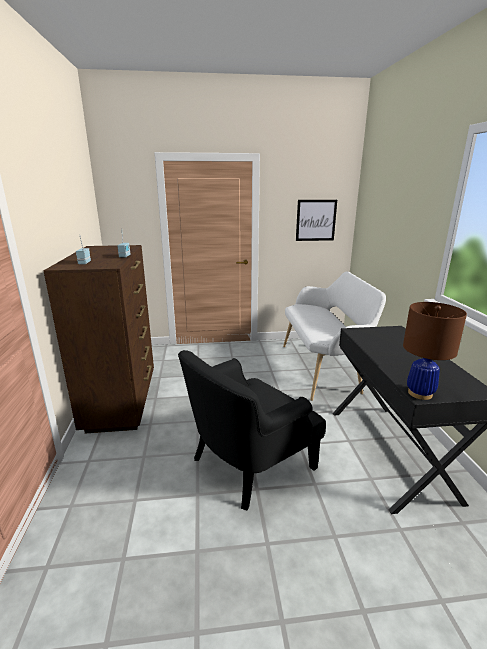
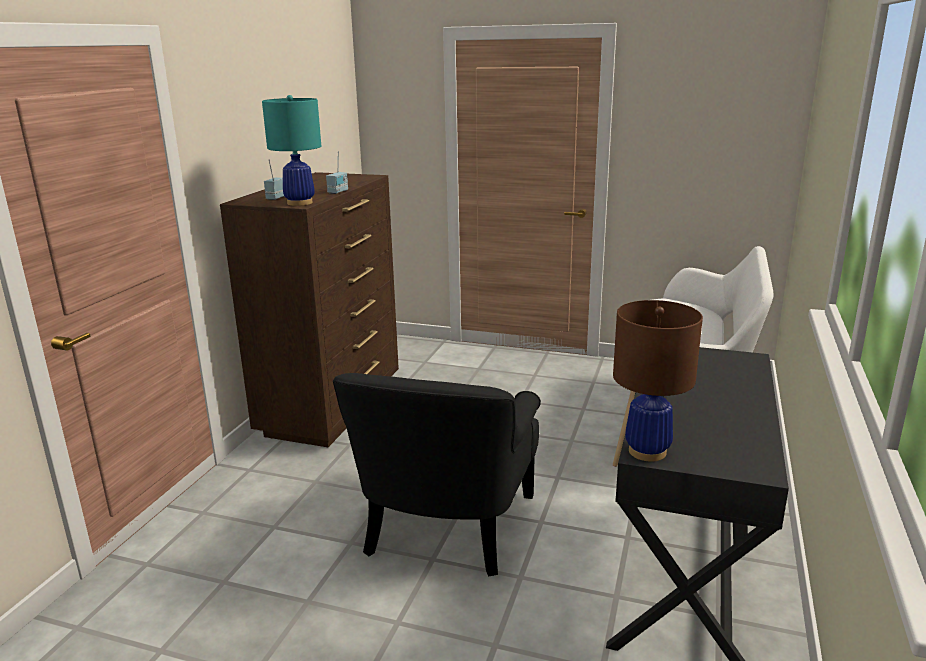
camera: 25 degrees right, 0 degrees up
(108, 265) = (299, 203): none -> turquoise table lamp
(249, 463) = (446, 525): black armchair -> black armchair turned 60 degrees counterclockwise
(316, 220) = (720, 144): picture -> none

